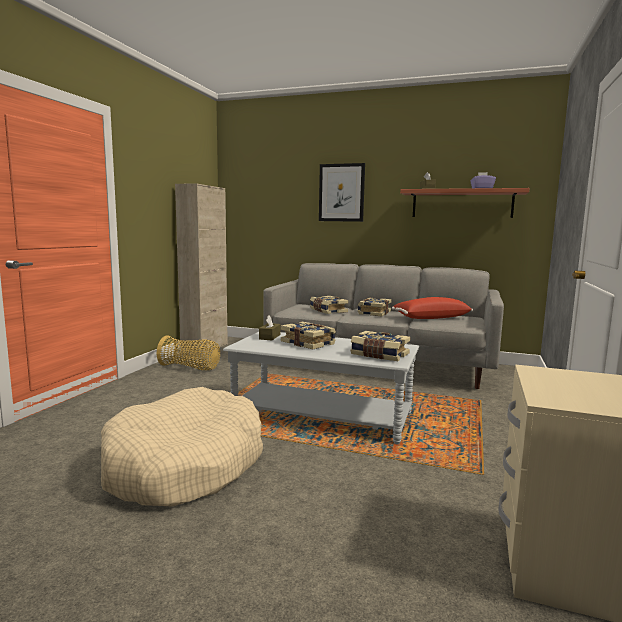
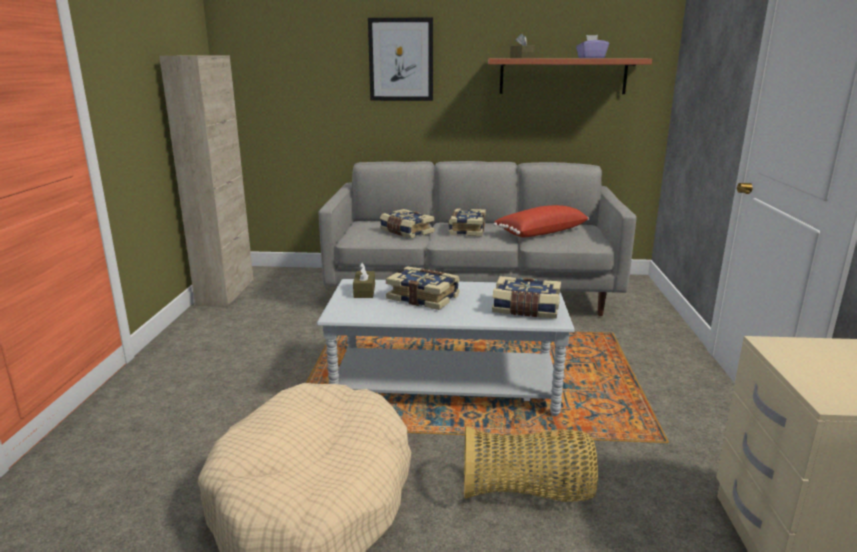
camera: 15 degrees left, 10 degrees up
(190, 368) = (224, 329): basket -> basket (528, 492)

